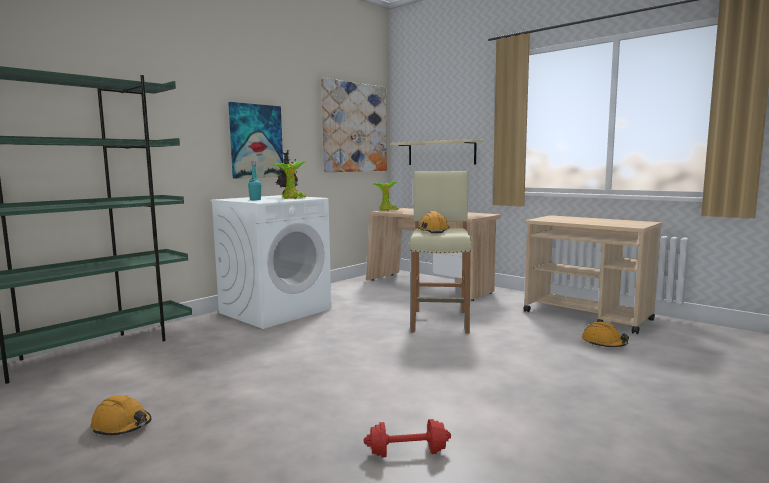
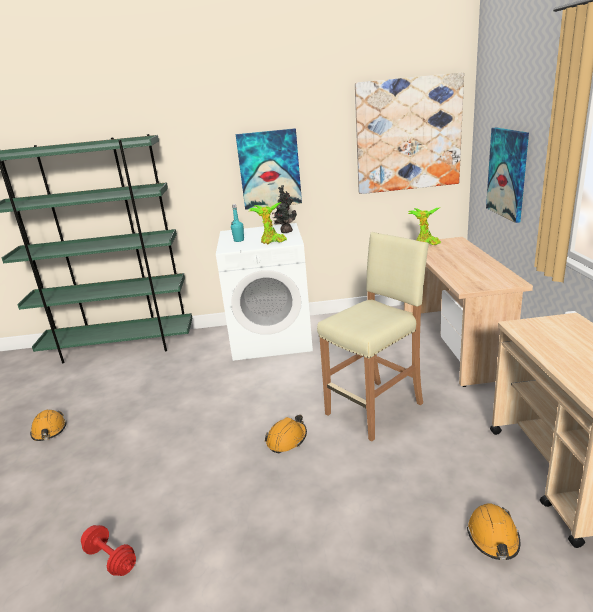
camera: 45 degrees right, 15 degrees up
(433, 230) = (358, 315): orange hard hat -> orange hard hat (287, 439)
(441, 153) = (507, 173): beige shelf -> picture

